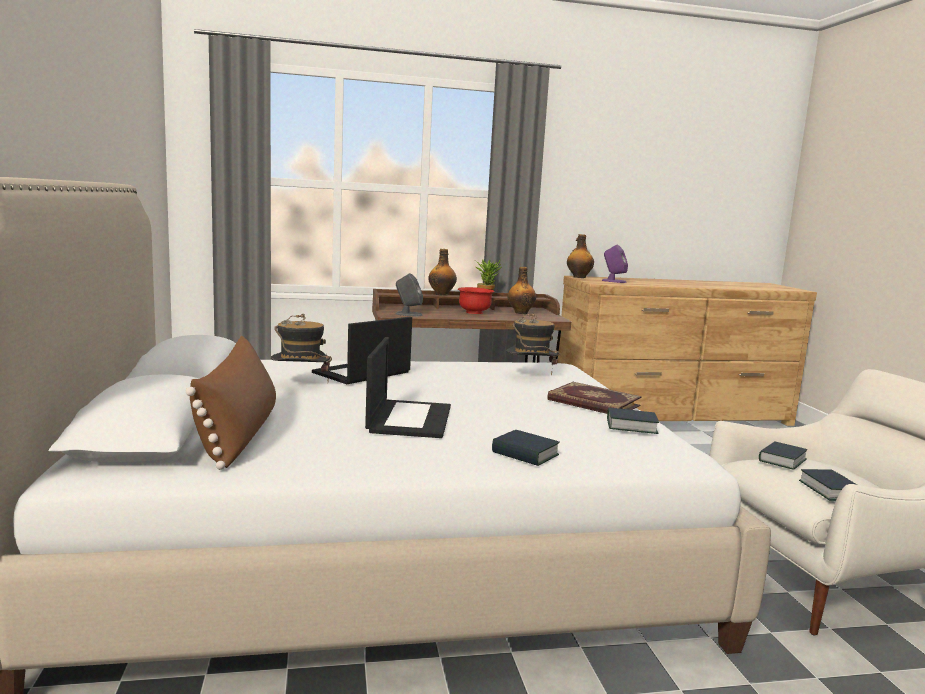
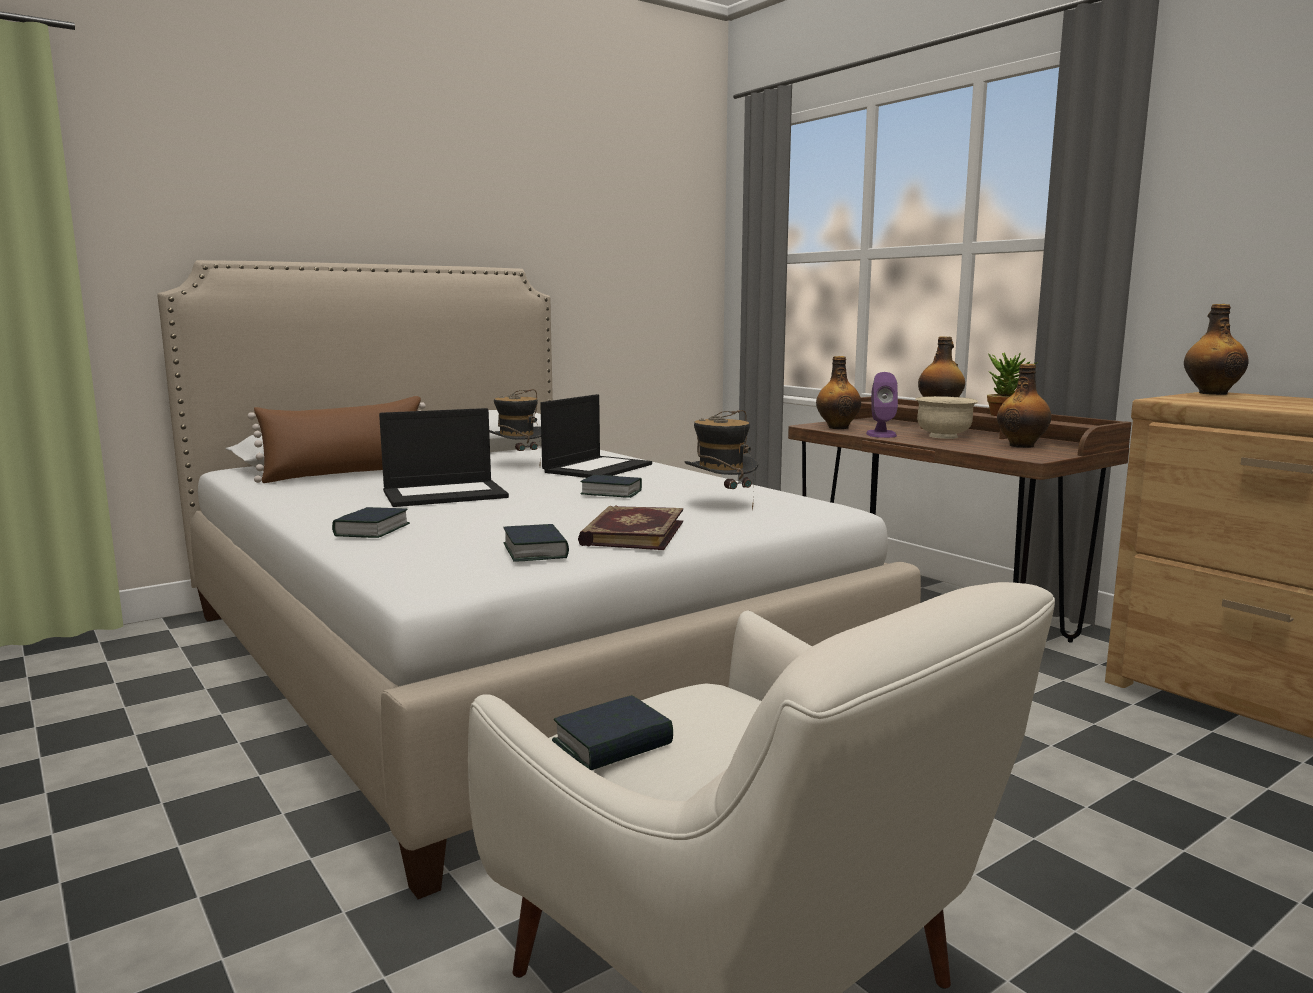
camera: 65 degrees right, 0 degrees up
(361, 373) = (597, 468): laptop -> laptop turned 105 degrees clockwise
(408, 314) = (837, 427): grey speaker -> bottle
(474, 312) = (944, 437): red bowl -> beige bowl
(613, 281) = (1248, 401): purple speaker -> purple speaker (881, 434)
(782, 460) = (735, 703): book -> book (611, 493)

